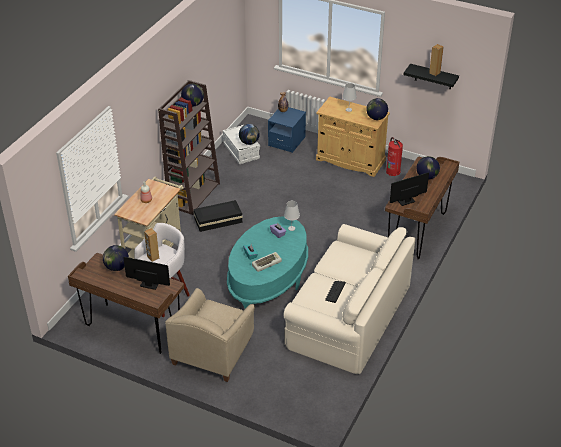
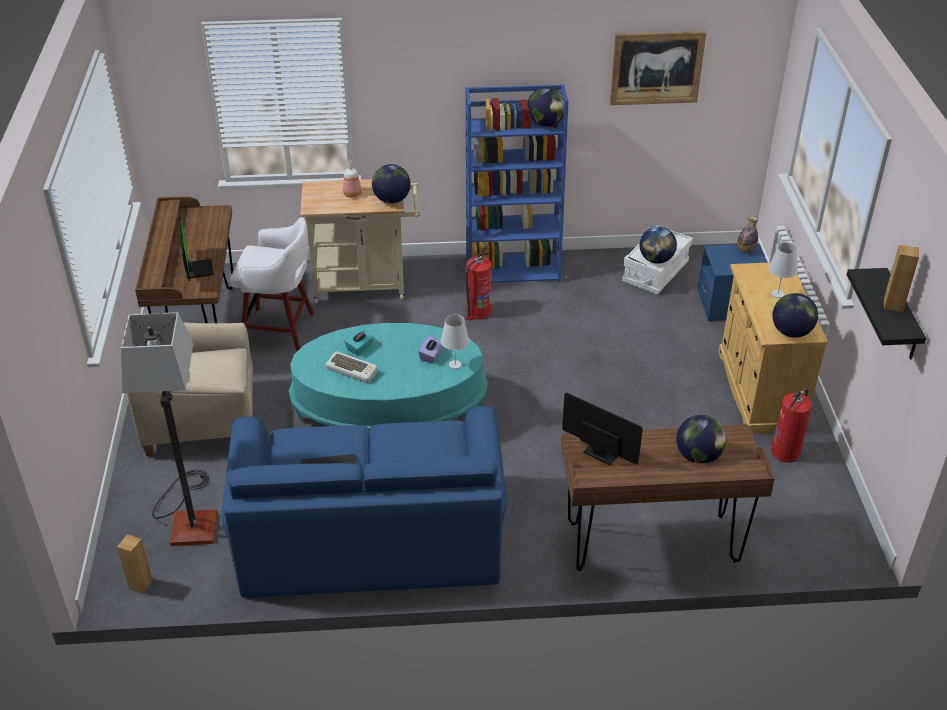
camera: 60 degrees right, 0 degrees up
(117, 267) = (211, 231): globe -> globe (391, 200)
(153, 257) = (264, 256): brown speaker -> brown speaker (140, 584)
(193, 194) = (513, 269): brown bookcase -> blue bookcase
(211, 48) = (656, 68): none -> picture
(217, 220) = (478, 312): black storage box -> fire extinguisher
(289, 377) = (191, 518): none -> floor lamp
(348, 316) = (369, 533): beige sofa -> blue sofa

